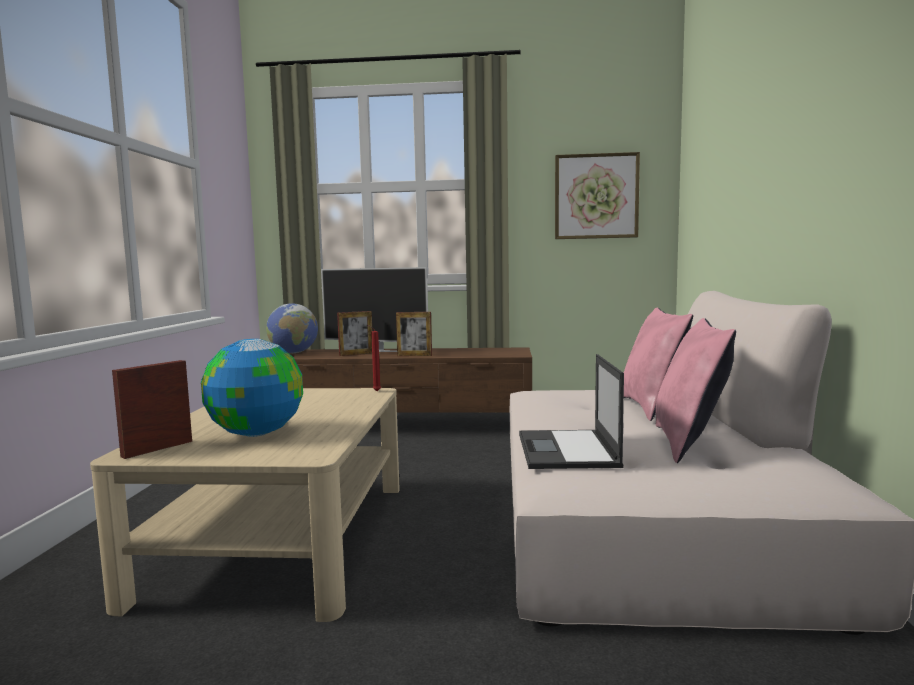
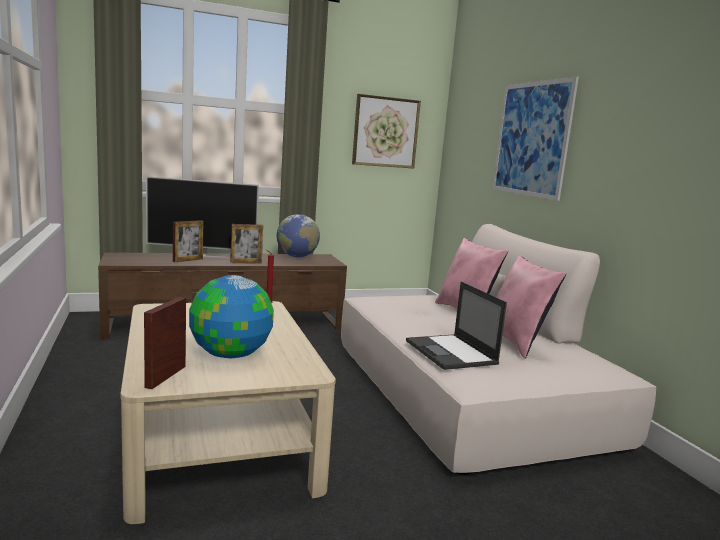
camera: 25 degrees left, 5 degrees up
(293, 353) = (119, 257): globe -> globe (297, 257)
(755, 163) = (531, 139): none -> picture

